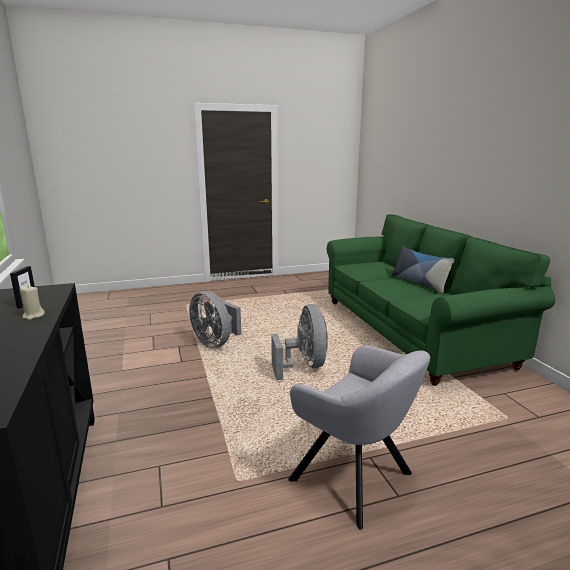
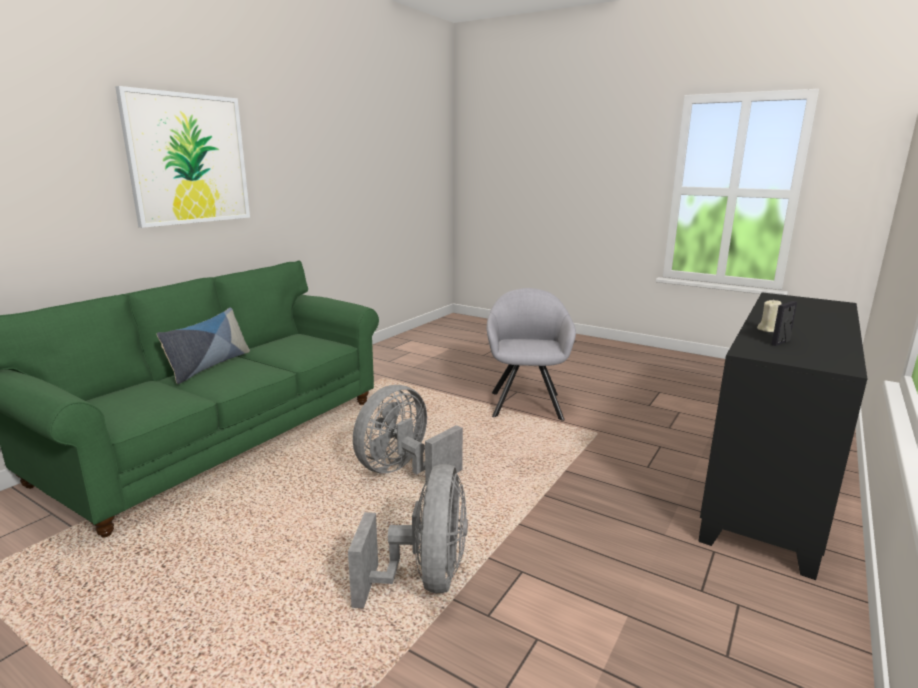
camera: 130 degrees left, 0 degrees up
(506, 146) = (188, 159): none -> picture

